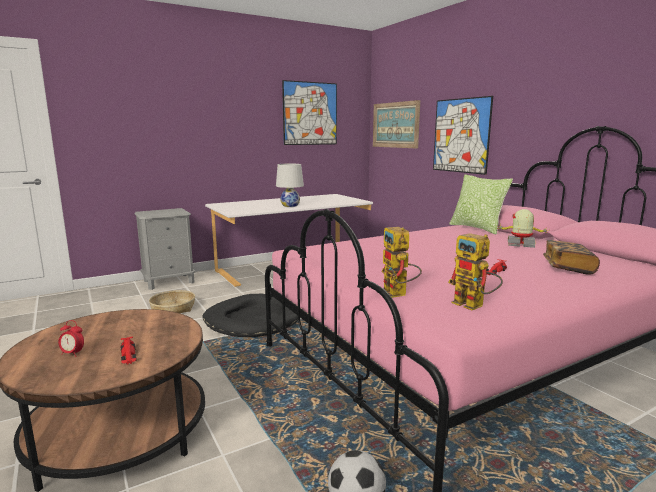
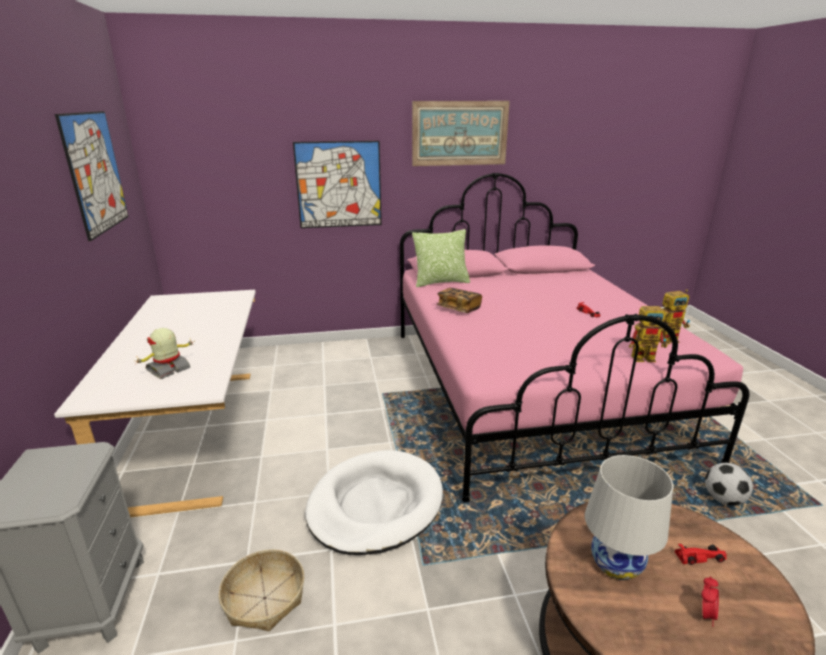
camera: 70 degrees left, 10 degrees up
(252, 320) = (375, 505): black dog bed -> white dog bed
(290, 205) = (209, 339): white table lamp -> white table lamp (616, 563)
(395, 125) = (209, 174): picture -> picture (460, 133)
(520, 244) = (511, 285): toy robot -> toy robot (169, 369)
(568, 268) = (581, 291): book -> book (459, 309)

